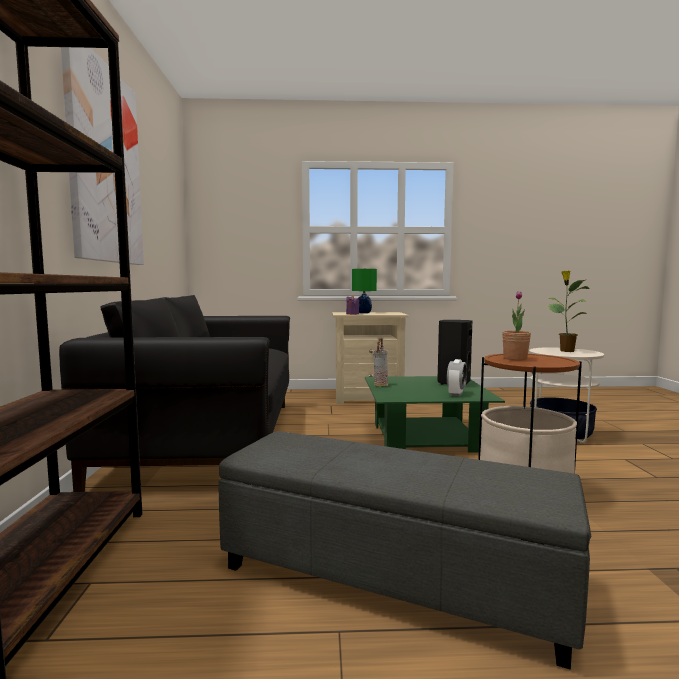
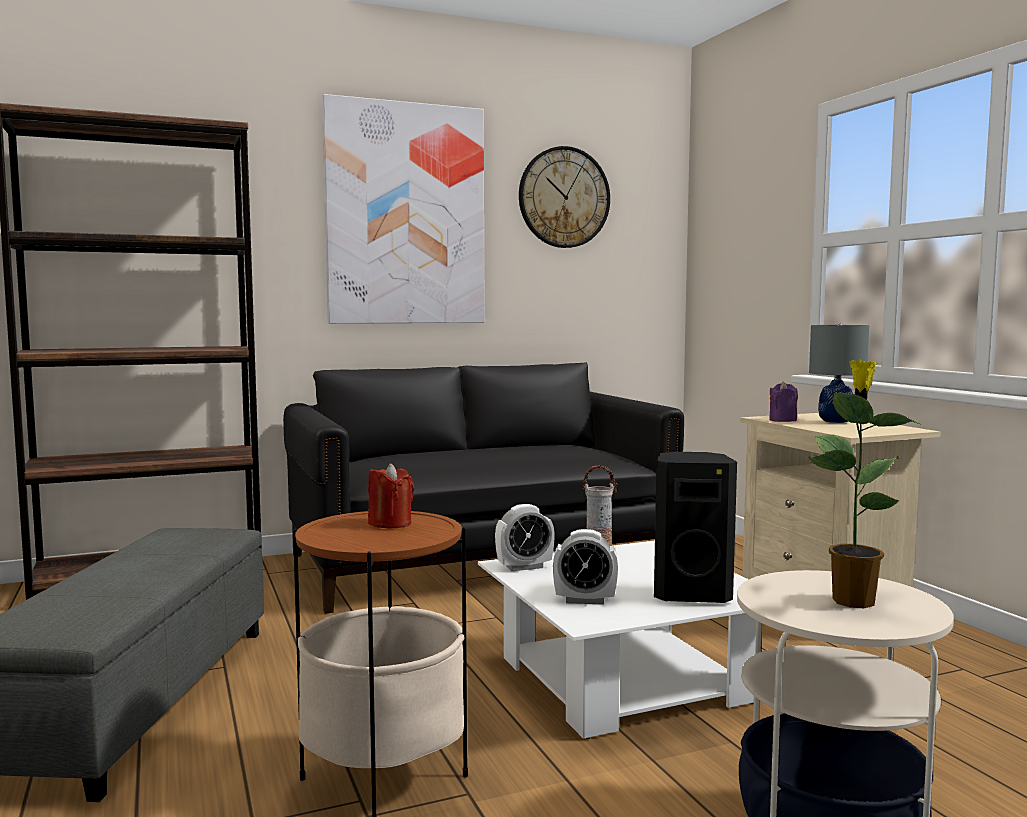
camera: 70 degrees right, 0 degrees up
(157, 177) = (564, 197): none -> wall clock
(364, 313) = (837, 422): green table lamp -> grey table lamp
(396, 396) = (524, 567): none -> alarm clock
(425, 437) = (623, 680): green coffee table -> white coffee table
(515, 358) = (390, 523): potted plant -> red candle

